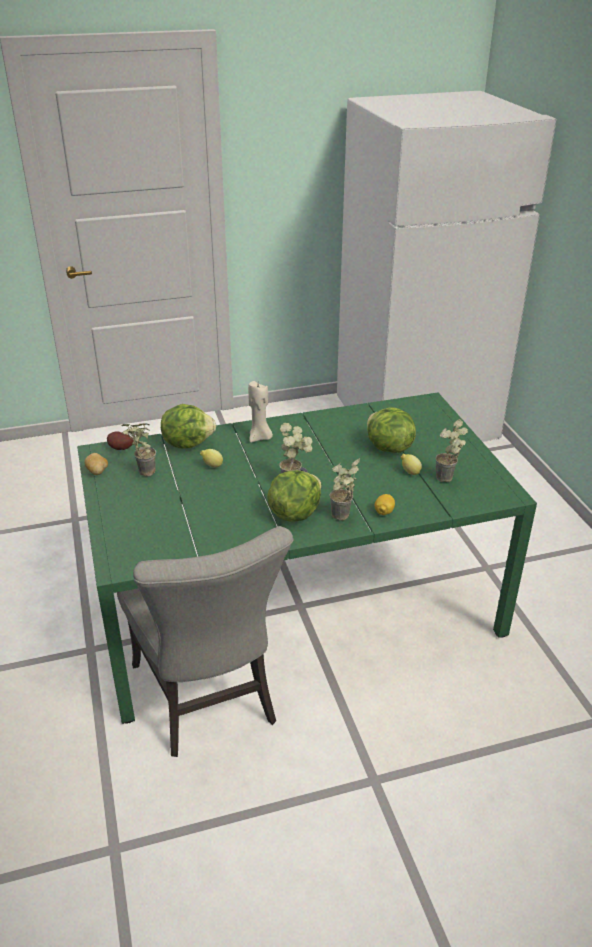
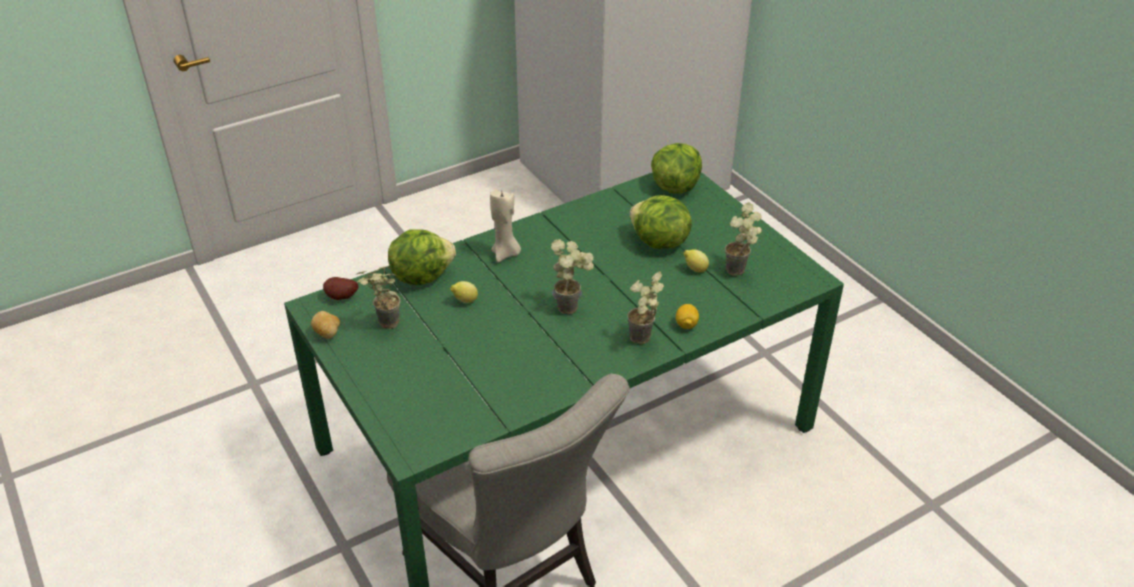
camera: 15 degrees left, 5 degrees up
(294, 513) = (587, 344): lettuce -> lettuce (675, 186)

